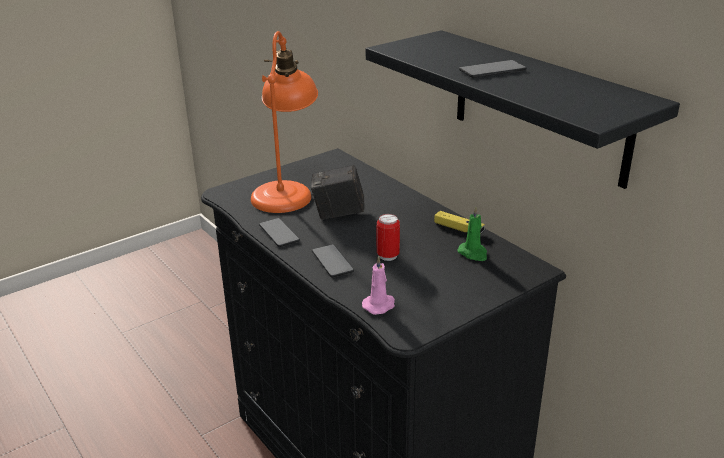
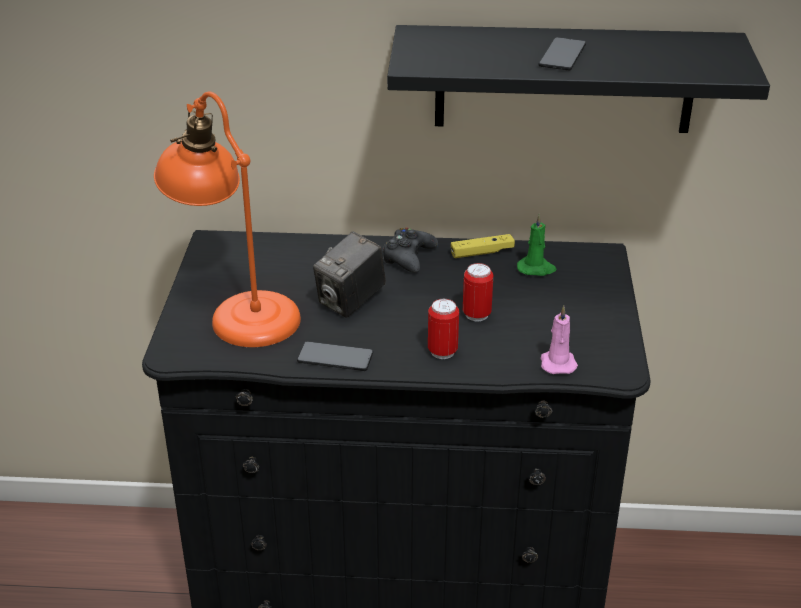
camera: 50 degrees left, 5 degrees up
(332, 262) = (442, 352): phone -> can
(412, 209) = (408, 257): none -> black game controller

